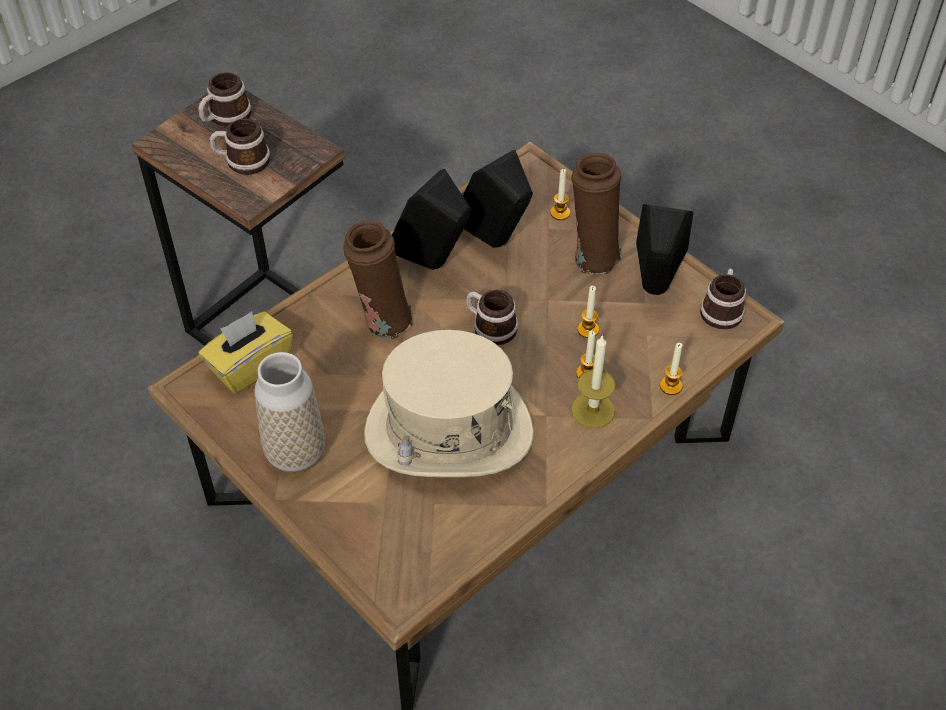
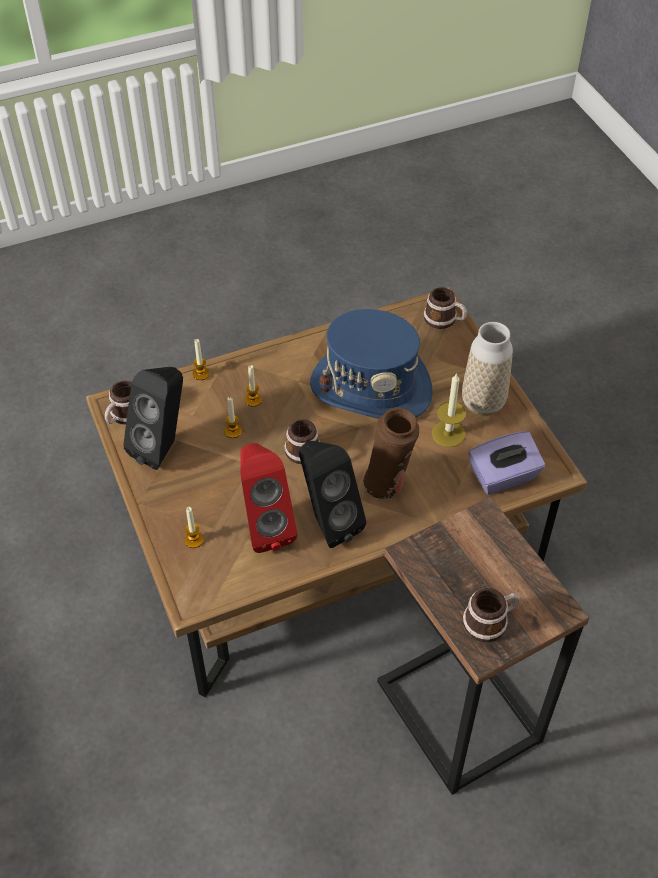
camera: 160 degrees left, 0 degrees up
(242, 161) = (483, 561): mug -> mug (444, 320)
(249, 366) = (503, 477): yellow tissue box -> purple tissue box
(448, 433) = (371, 388): beige hat -> blue hat
(496, 244) = (265, 526): black speaker -> red speaker
(592, 256) = (192, 491): brown vase -> none
(593, 410) = (264, 375): candle -> candle (448, 433)

